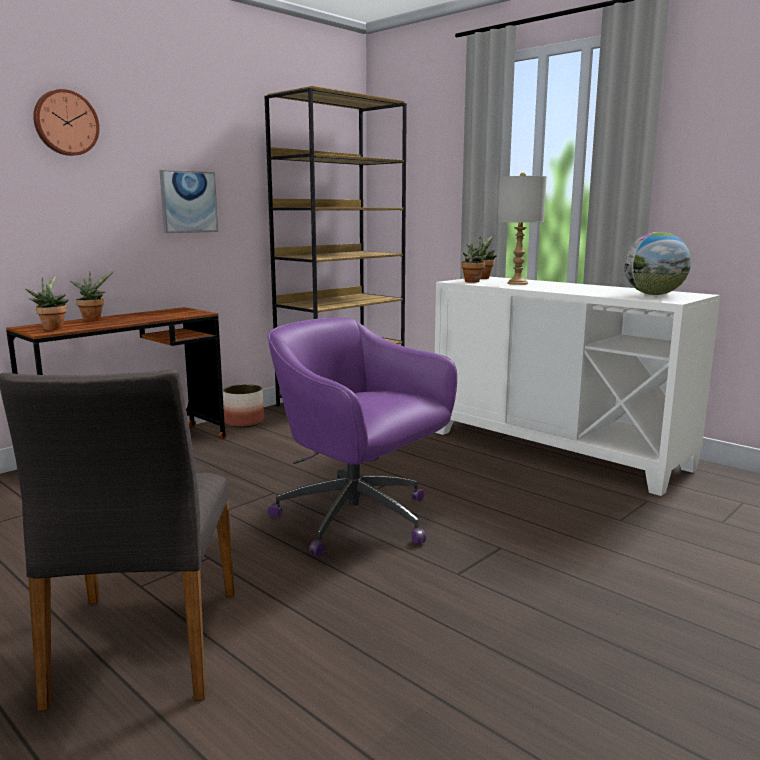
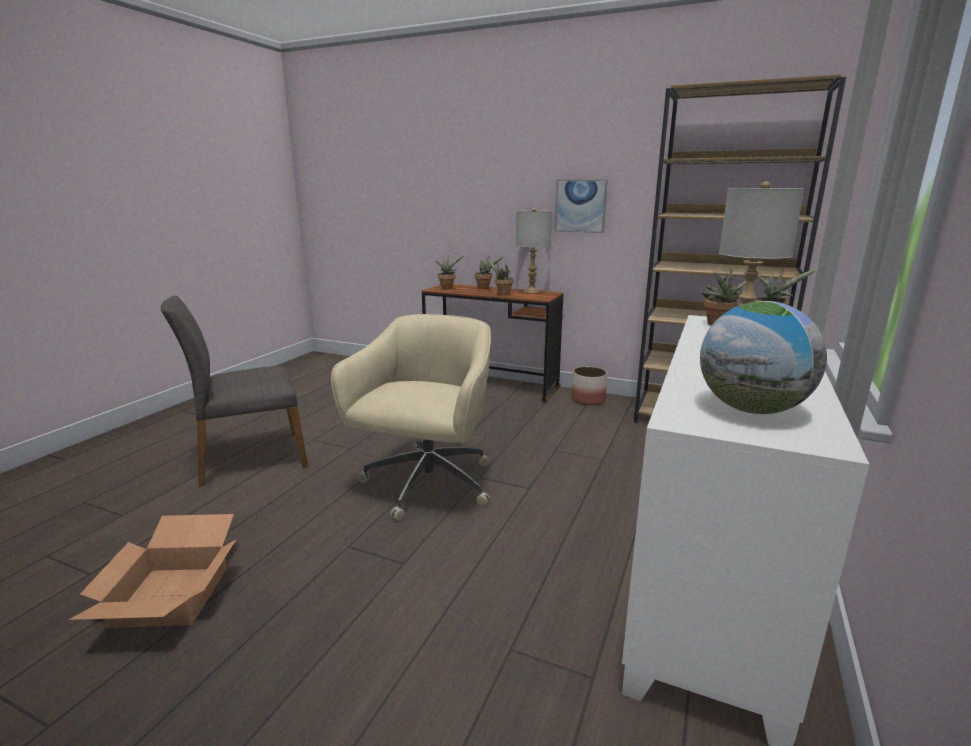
camera: 70 degrees right, 5 degrees up
(65, 123) = (492, 149): wall clock -> none
(144, 318) = (501, 294): none -> potted plant
(158, 312) = (531, 292): none -> grey table lamp
(358, 520) = (427, 485): purple office chair -> beige office chair
(510, 701) = (170, 595): none -> cardboard box

